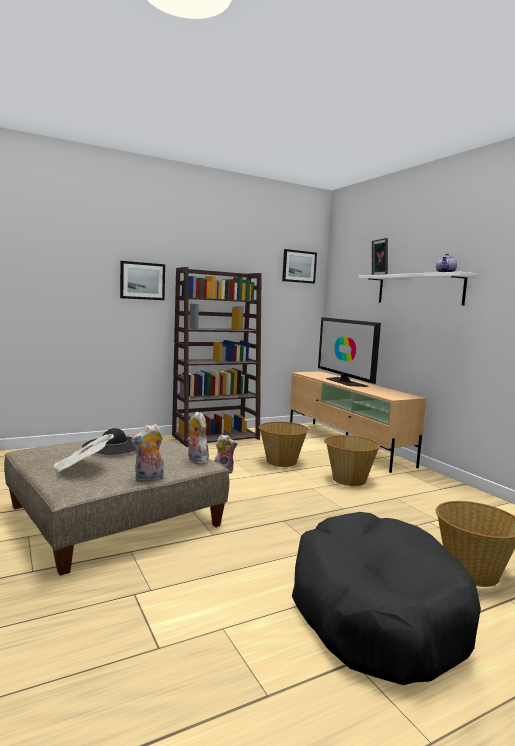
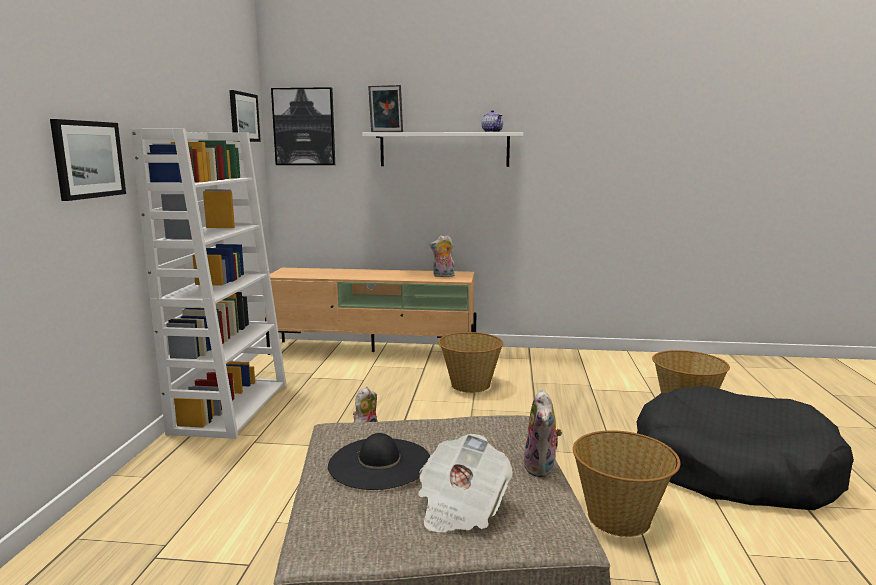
camera: 55 degrees left, 5 degrees up
(195, 460) = (495, 424): plush toy -> plush toy (443, 276)
(216, 437) = (230, 407): brown bookcase -> white bookcase
(281, 462) = (380, 398): basket -> basket (620, 518)
(343, 273) = (304, 127): none -> picture
(344, 382) = (361, 274): television -> none

